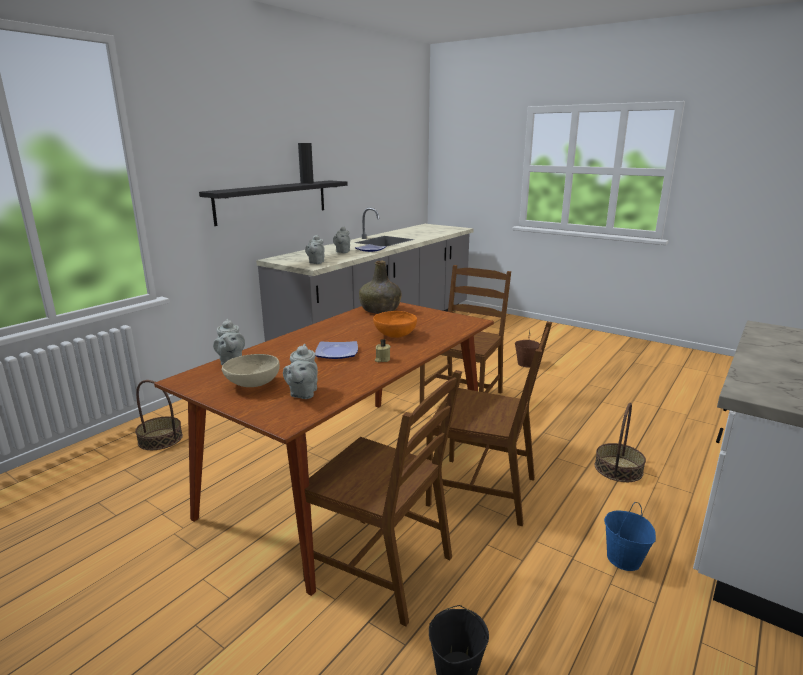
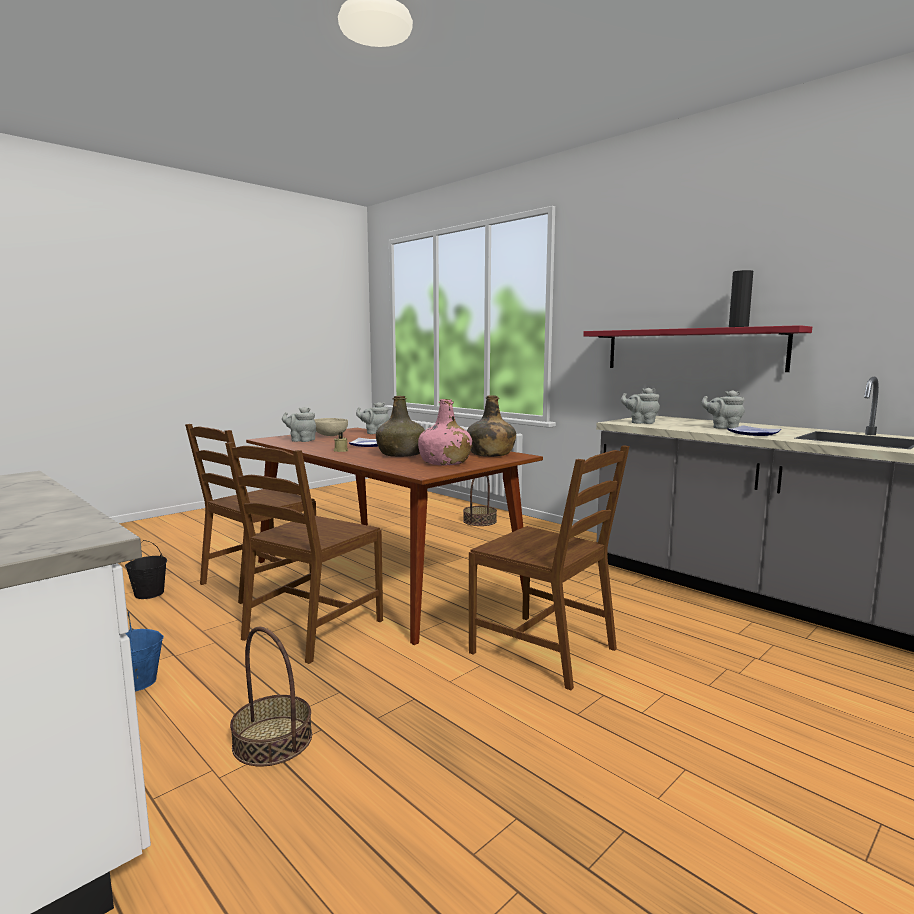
camera: 100 degrees right, 10 degrees down
(273, 201) = (691, 349): black shelf -> red shelf
(394, 334) = (401, 454): orange bowl -> green bottle
(425, 319) = (445, 462): none -> pink bottle
(526, 364) = (736, 756): brown bucket -> none

